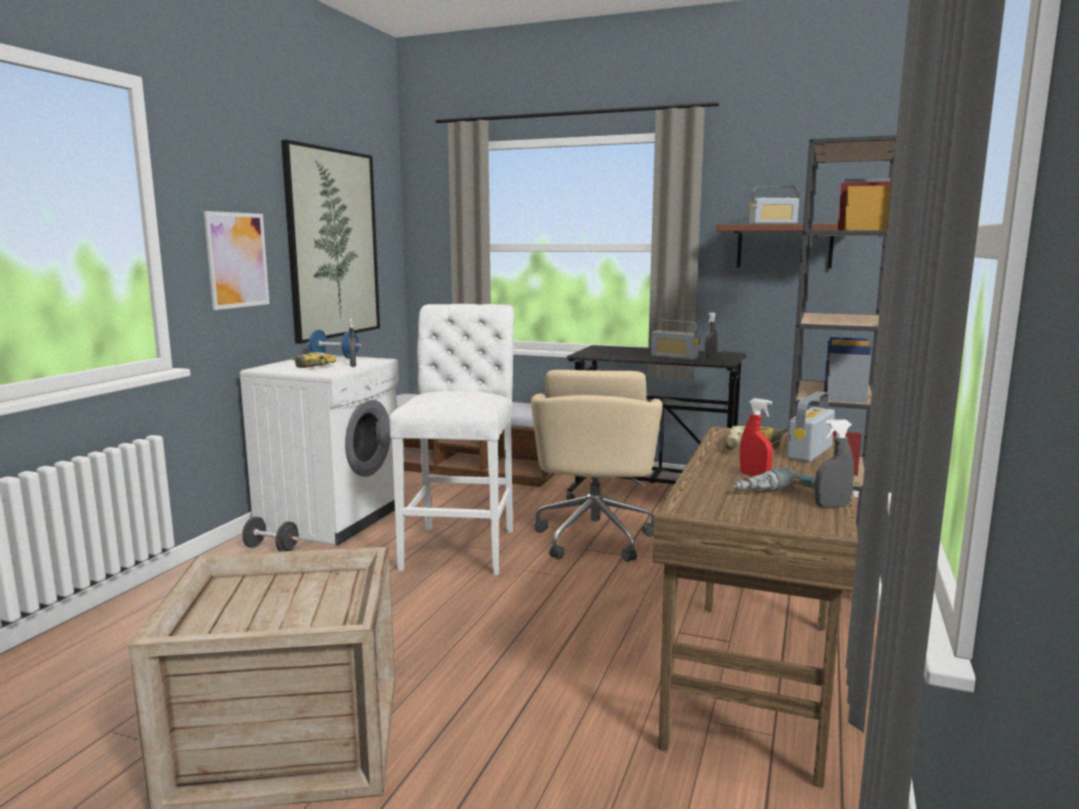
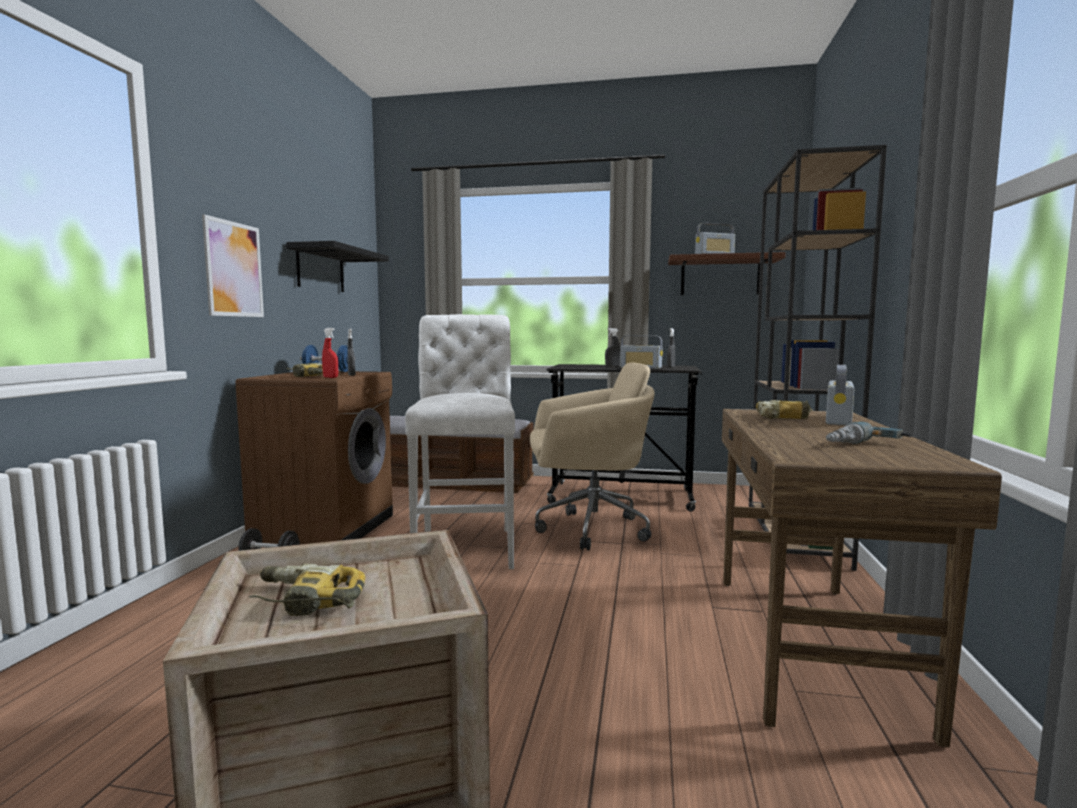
camera: 10 degrees left, 5 degrees down
(248, 605) = (305, 601): none -> power drill
(333, 244) = (320, 269): picture -> black shelf
(333, 519) = (328, 530): white washing machine -> brown washing machine
(594, 537) = (587, 530): beige office chair -> beige office chair turned 90 degrees counterclockwise
(754, 475) = (819, 435): red spray bottle -> red spray bottle (330, 377)
(832, 505) = (927, 451): grey spray bottle -> grey spray bottle (612, 366)

